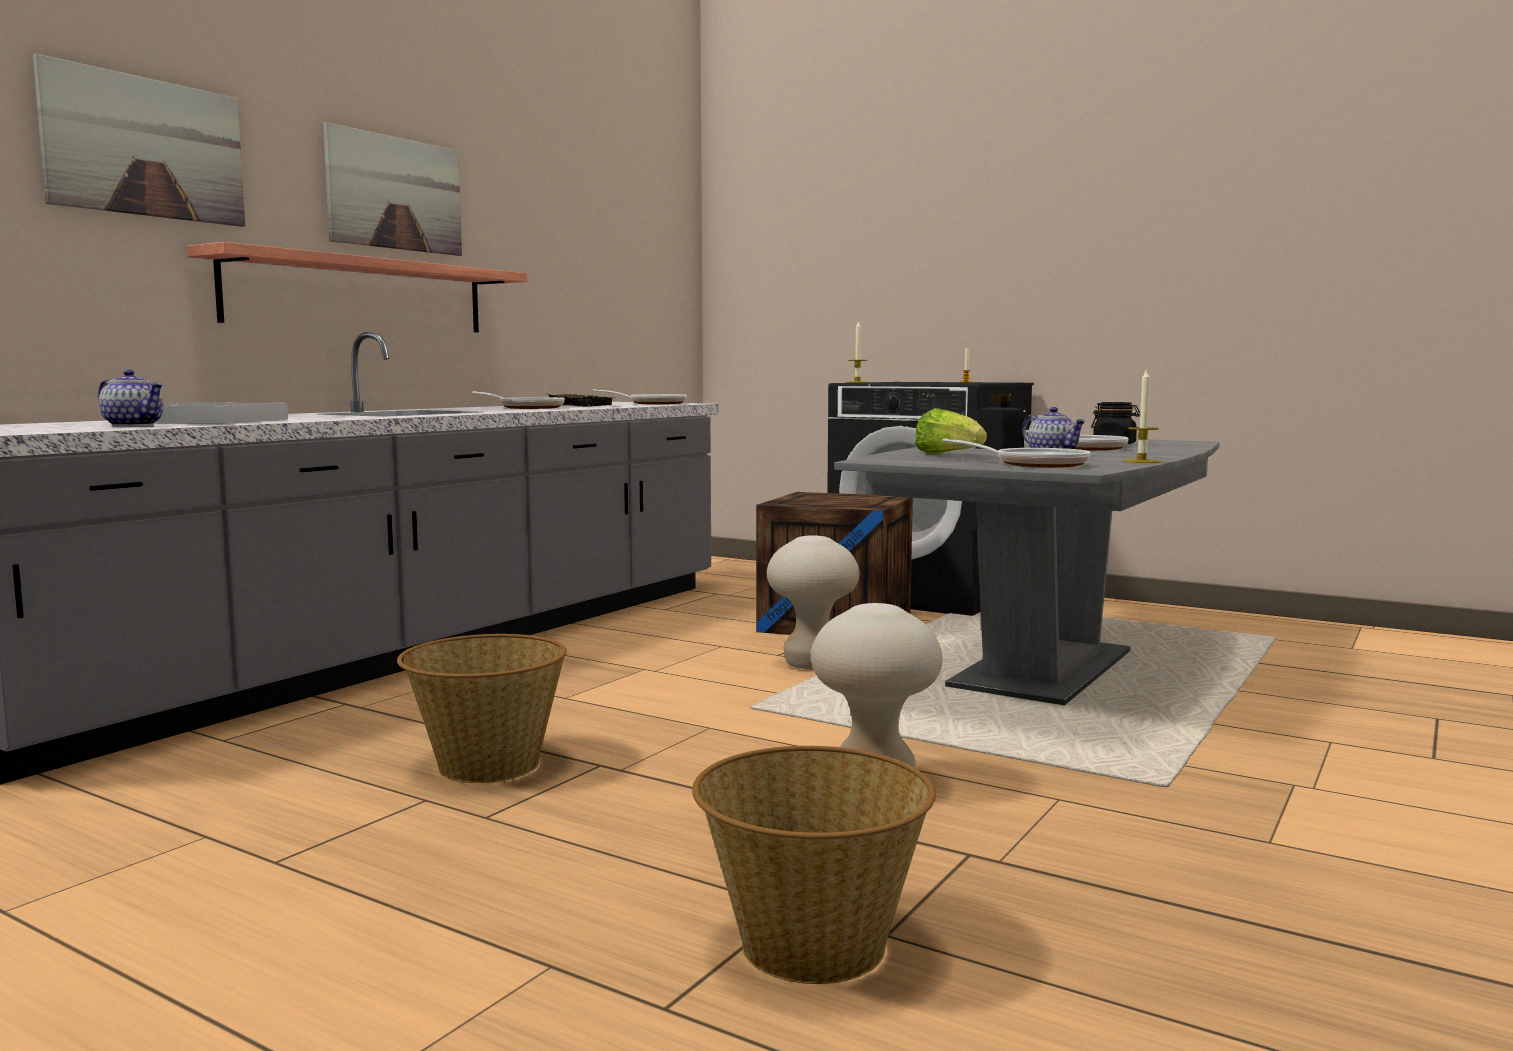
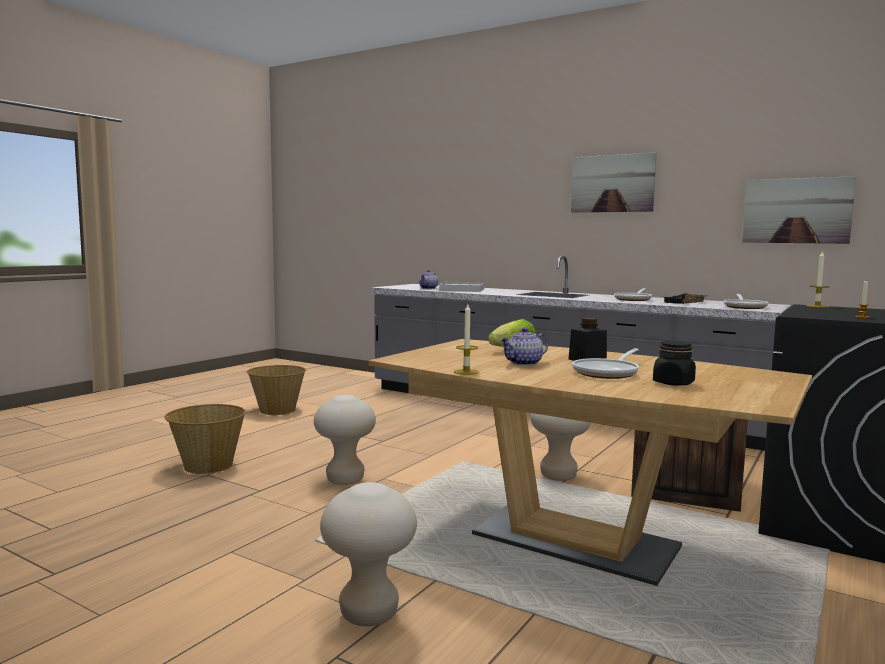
camera: 90 degrees right, 0 degrees up
(145, 147) = (497, 185): picture -> picture (796, 211)
(360, 295) = (586, 236): shelf -> none
(487, 765) = (386, 427): basket -> basket (277, 410)
(1034, 464) = (440, 356): frying pan -> none
(1043, 669) = (575, 541): grey dining table -> brown dining table
(1330, 748) = (369, 614): none -> beige stool

